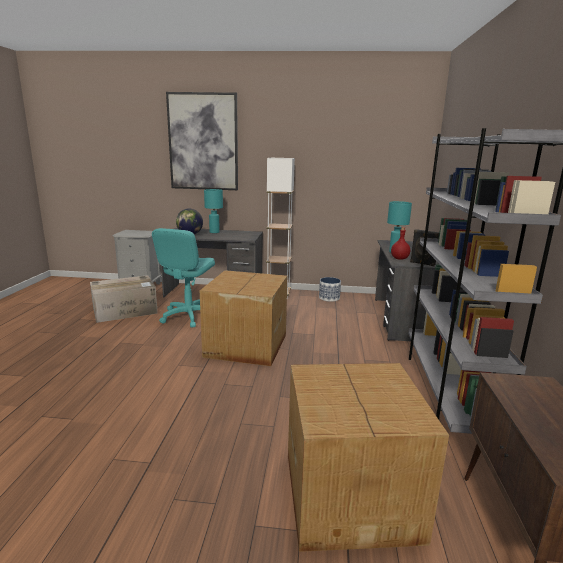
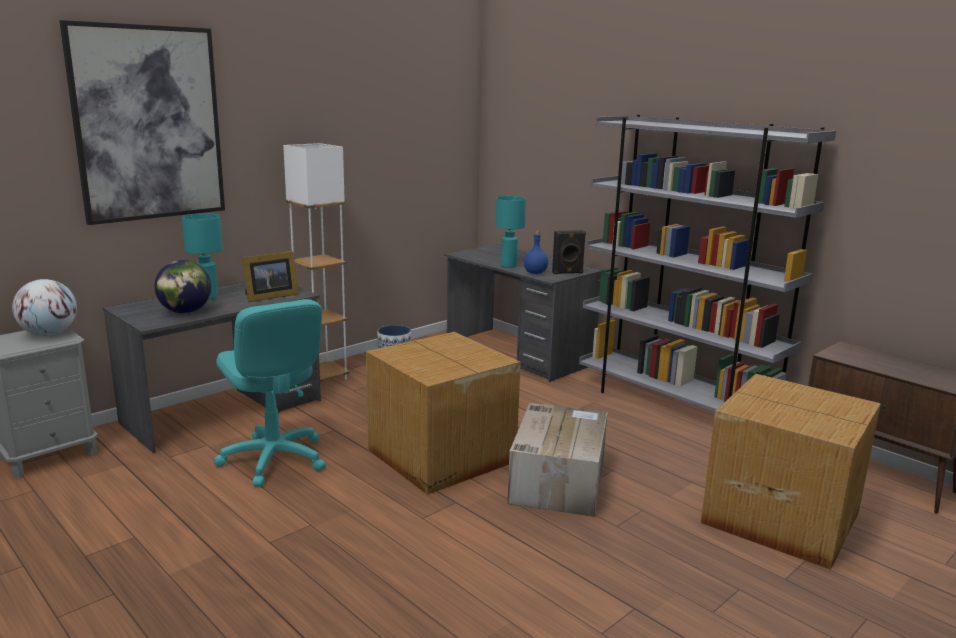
camera: 50 degrees left, 0 degrees up
(126, 310) = (140, 501): cardboard box -> cardboard box (558, 480)
(144, 233) = (49, 334): none -> globe
(234, 237) = (269, 296): none -> picture frame
(399, 259) = (535, 273): red bottle -> blue bottle

